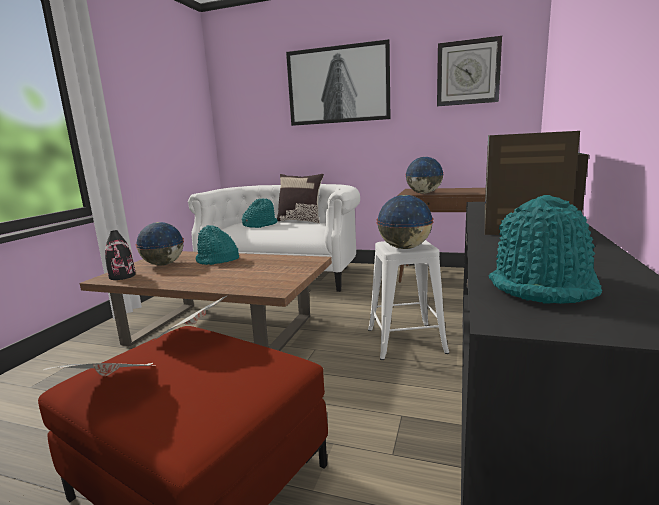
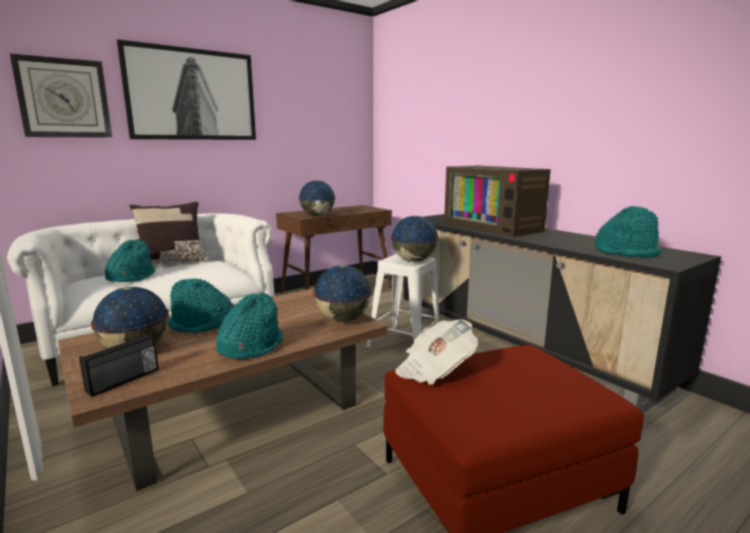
camera: 55 degrees left, 0 degrees up
(113, 389) = (508, 414): newspaper -> none
(122, 276) = (124, 381): black vase -> radio
(193, 280) = (250, 346): none -> turquoise hat
(275, 283) = (343, 320): none -> globe
(468, 72) = (321, 102): wall clock -> wall clock (64, 98)

